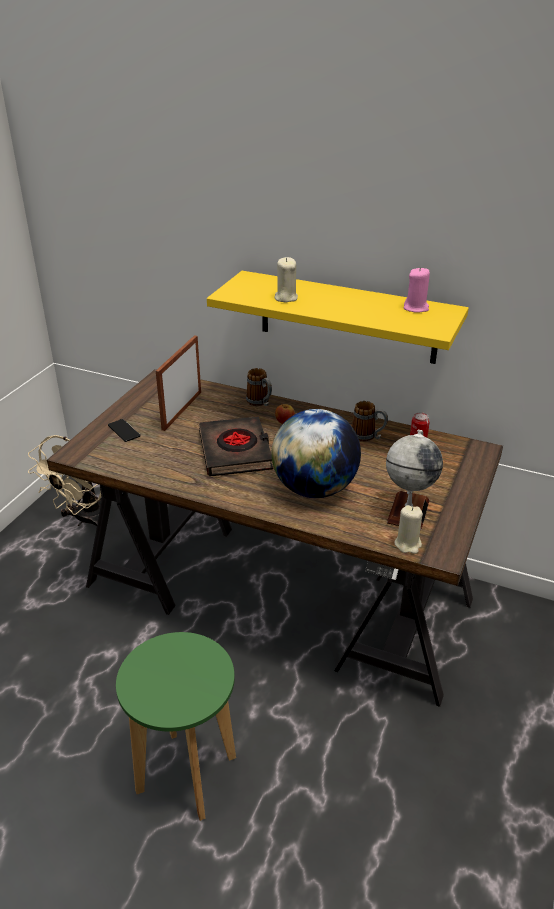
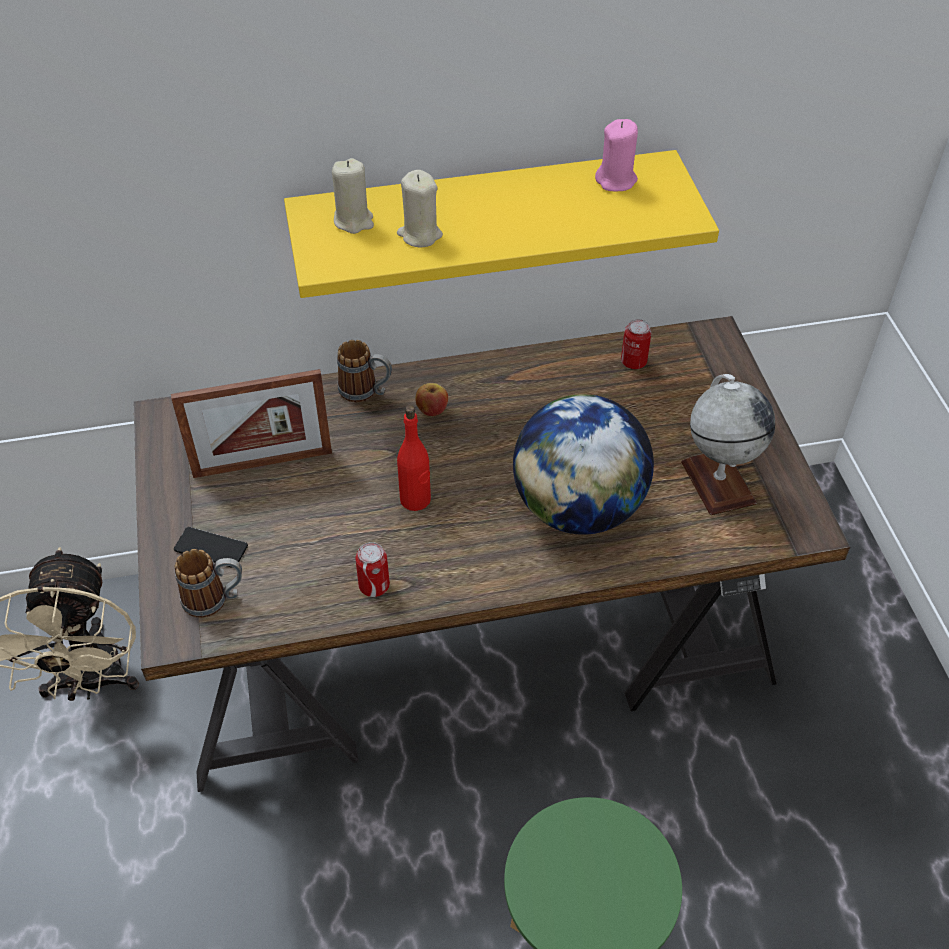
camera: 35 degrees left, 15 degrees up
(177, 475) = (374, 586): none -> can
(182, 410) = (263, 463): picture frame -> picture frame turned 90 degrees counterclockwise
(235, 451) = (415, 499): black book -> red bottle
(368, 437) = (565, 382): mug -> mug (215, 599)
(408, 544) = (761, 534): beige candle -> beige candle (354, 220)

